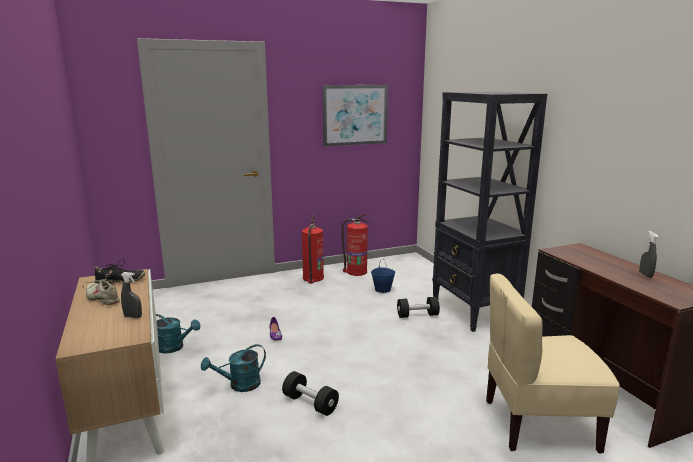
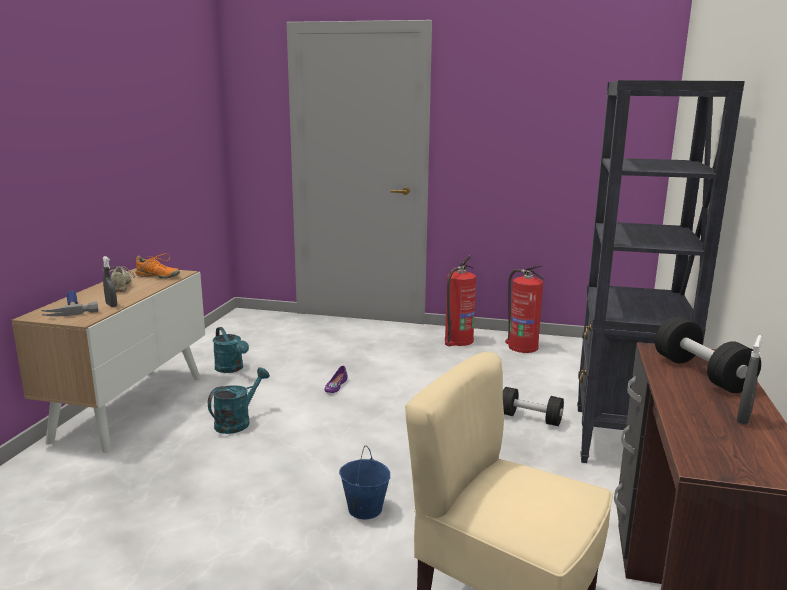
camera: 35 degrees right, 0 degrees up
(95, 330) = (70, 307): none -> hammer
(120, 282) = (157, 276): black shoe -> orange shoe
(239, 385) = (237, 422): turquoise watering can -> turquoise watering can turned 120 degrees clockwise
(310, 403) = (275, 464): black dumbbell -> black dumbbell (701, 374)
(355, 115) = (555, 122): picture -> none
(382, 289) = (527, 376): blue bucket -> blue bucket (364, 509)

